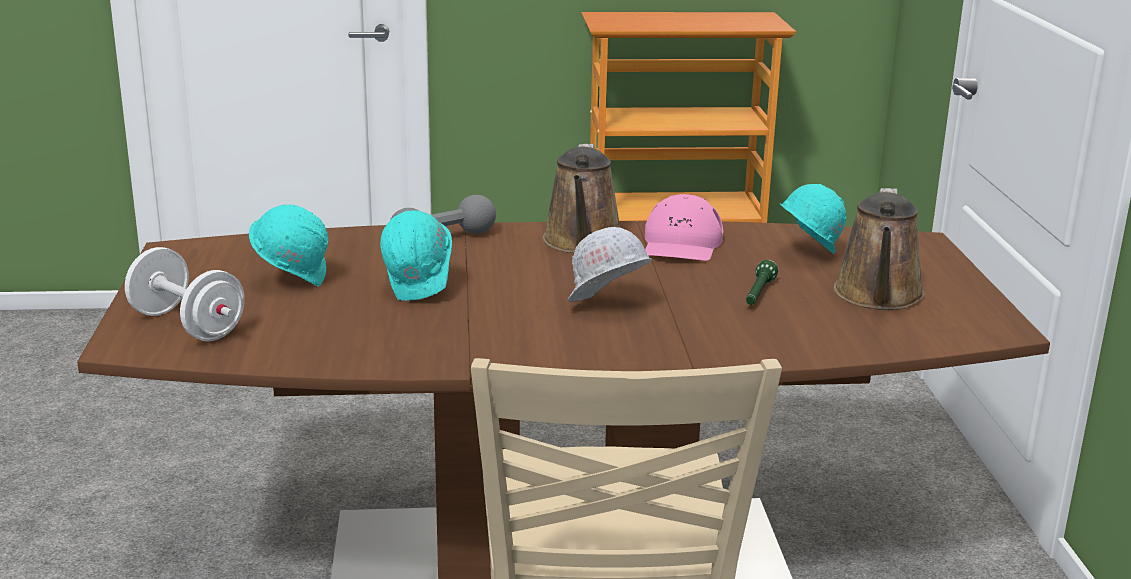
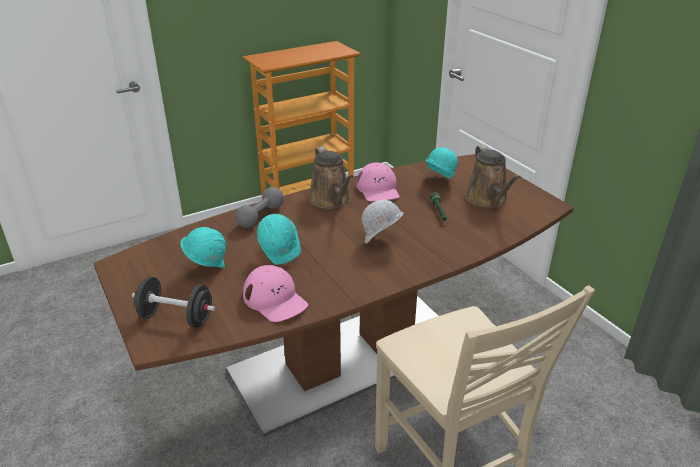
camera: 25 degrees left, 10 degrees up
(187, 325) = (176, 317): white dumbbell -> black dumbbell
(350, 339) = (275, 299): none -> pink cap

